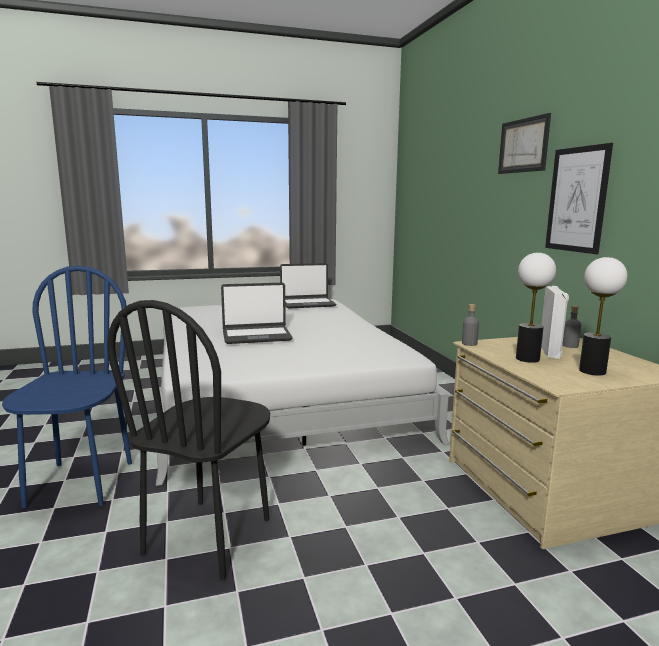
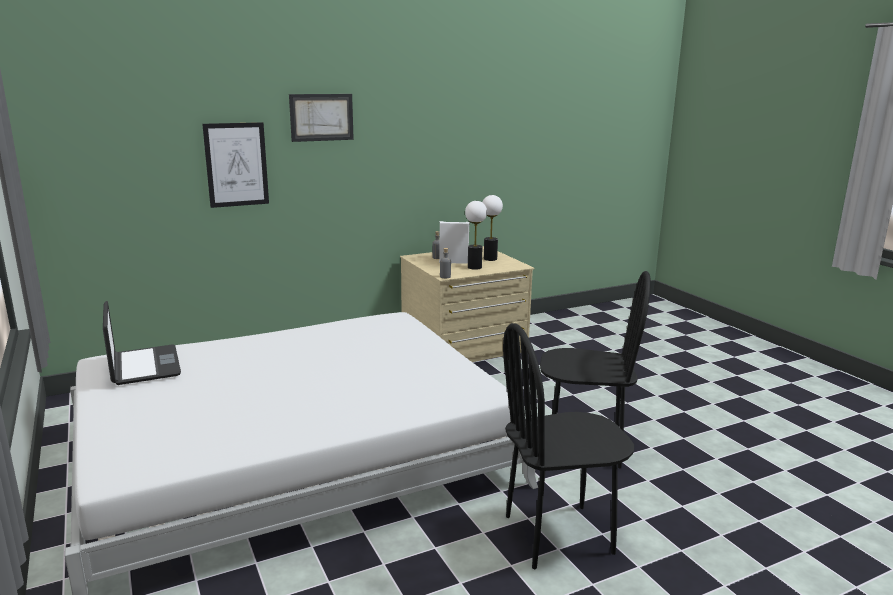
camera: 100 degrees left, 5 degrees up
(80, 483) = (558, 535): blue chair -> black chair
(256, 336) = (342, 379): laptop -> none
(577, 199) = (389, 161): picture -> picture (236, 164)

